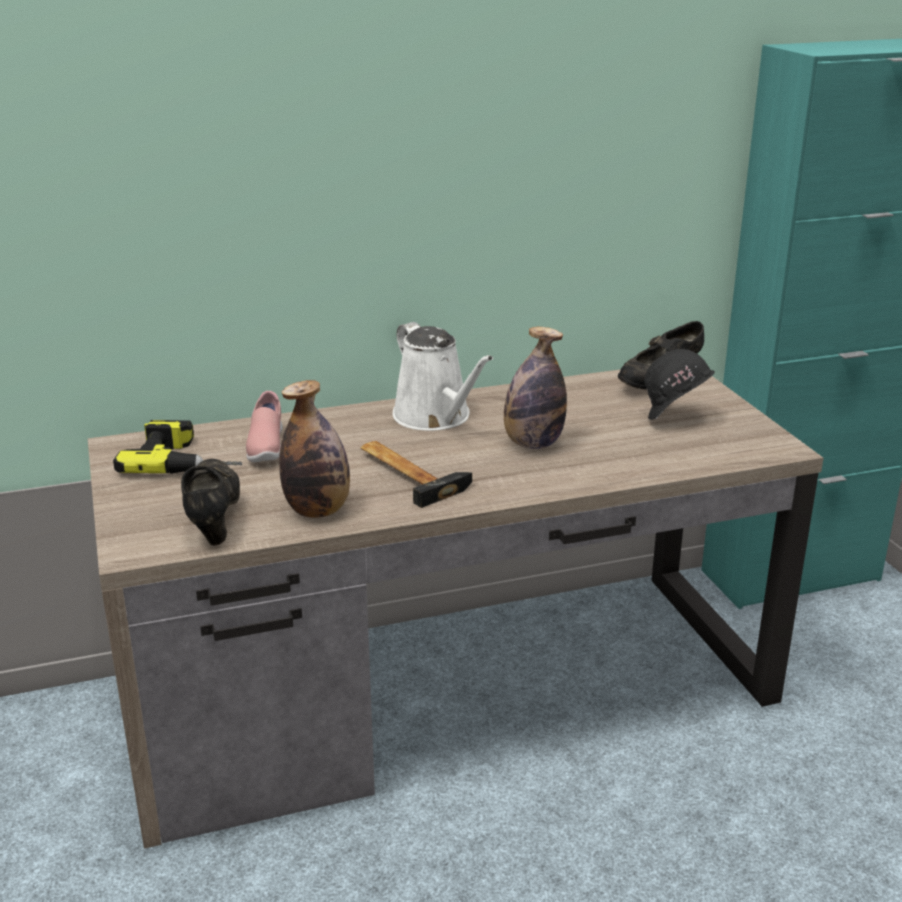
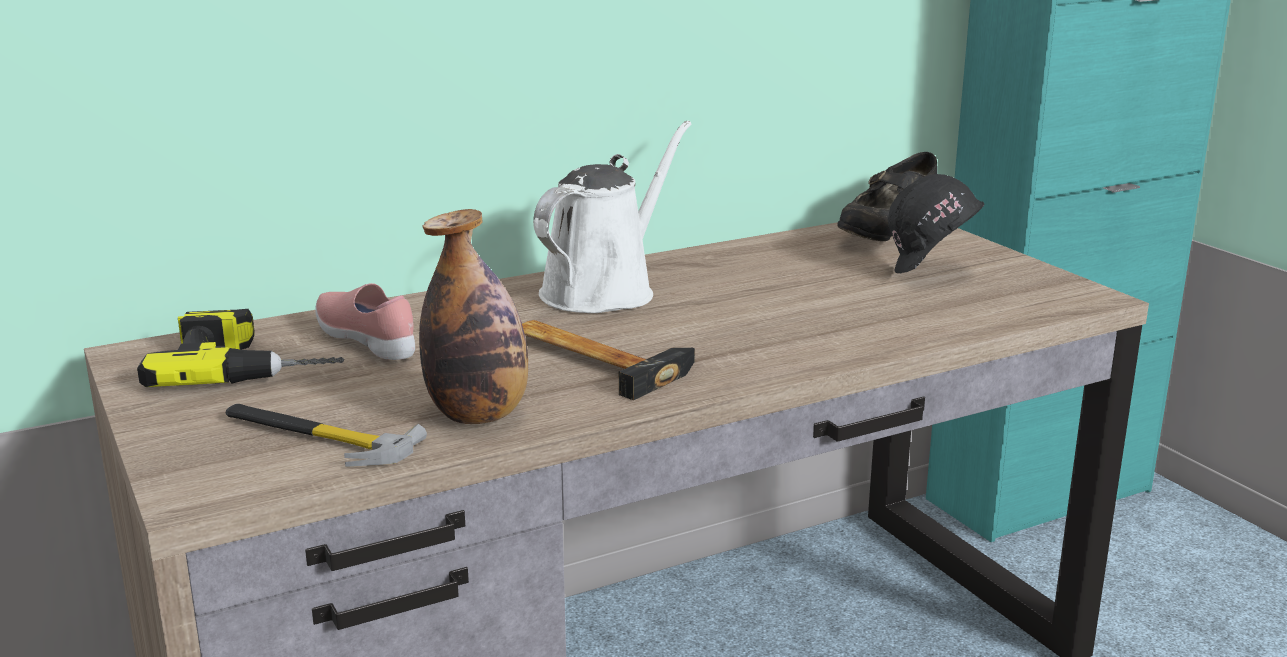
camera: 10 degrees left, 5 degrees down
(212, 518) = (315, 438): black shoe -> hammer
(265, 448) = (368, 342): pink shoe -> pink shoe turned 150 degrees clockwise
(436, 417) = (604, 290): white watering can -> white watering can turned 105 degrees counterclockwise
(533, 444) = (756, 312): bottle -> none

